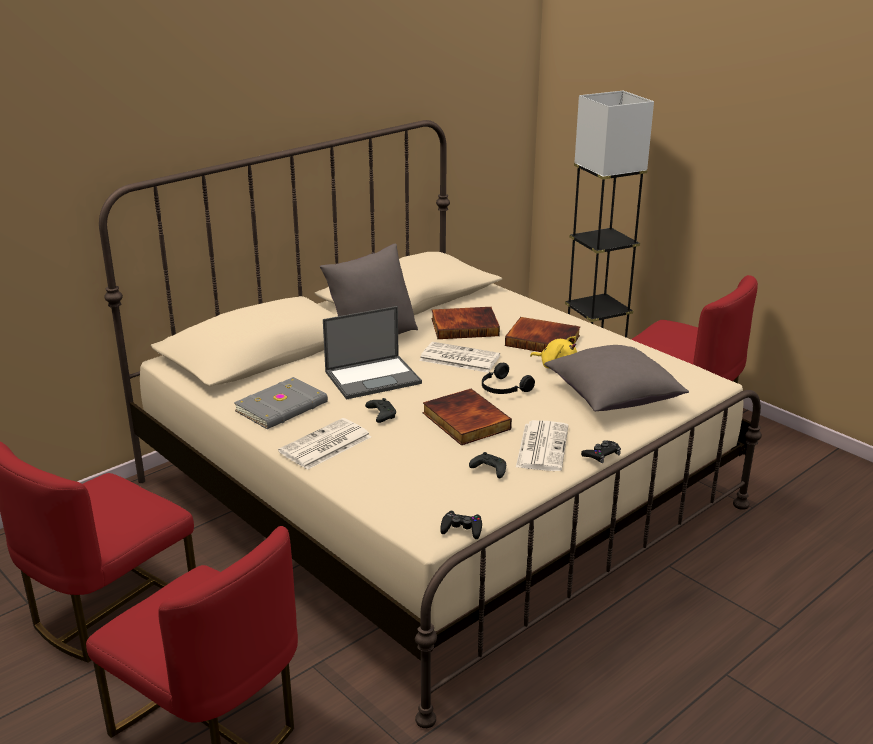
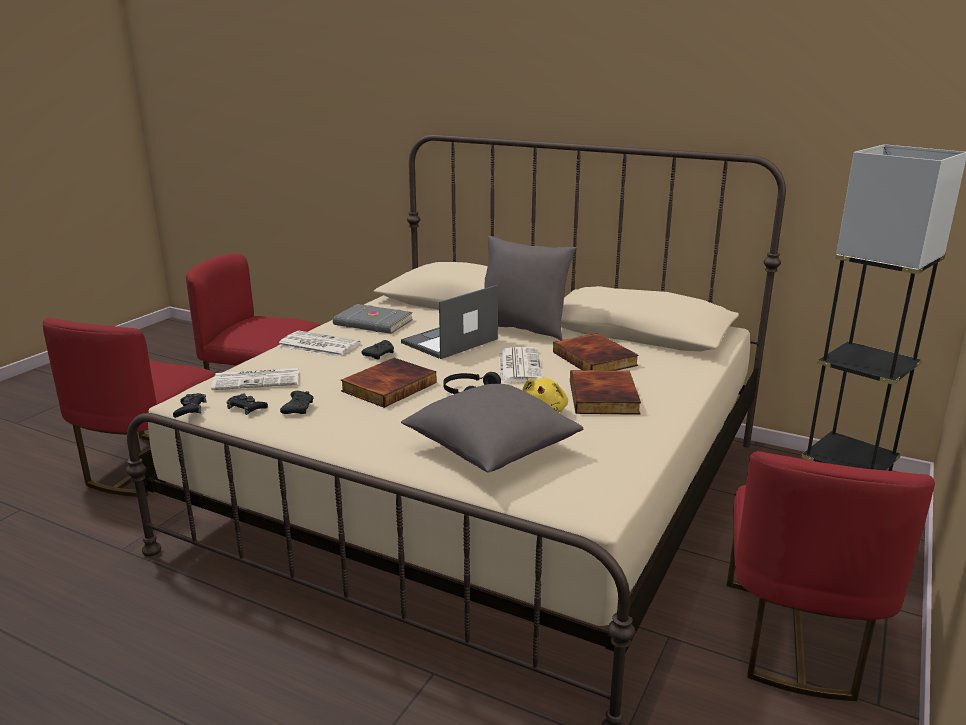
camera: 70 degrees right, 5 degrees down
(374, 377) = (449, 341): laptop -> laptop turned 90 degrees clockwise
(542, 446) = (356, 425): newspaper -> newspaper (258, 380)
(601, 455) = (347, 455): black game controller -> black game controller (246, 408)

